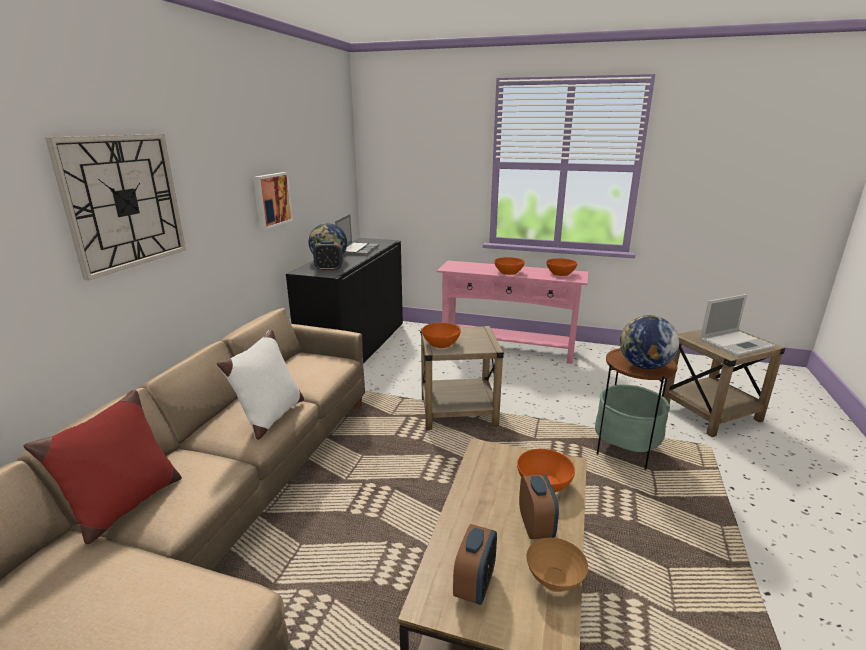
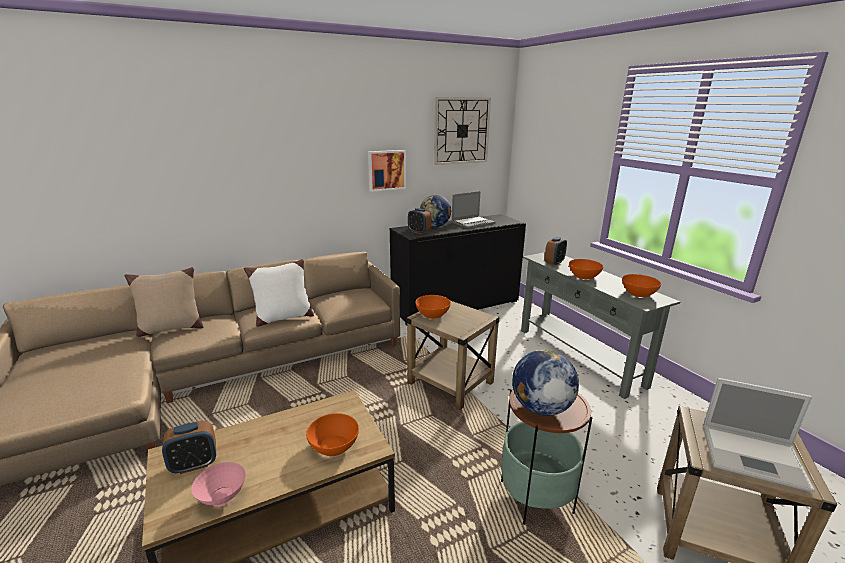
camera: 45 degrees right, 0 degrees up
(124, 202) = (246, 159): wall clock -> wall clock (461, 131)
(125, 506) = (170, 328): red pillow -> beige pillow
(507, 348) = (579, 356): pink console table -> grey console table
(536, 526) = (277, 464): alarm clock -> alarm clock (554, 263)
(553, 582) = (222, 498): brown bowl -> pink bowl

